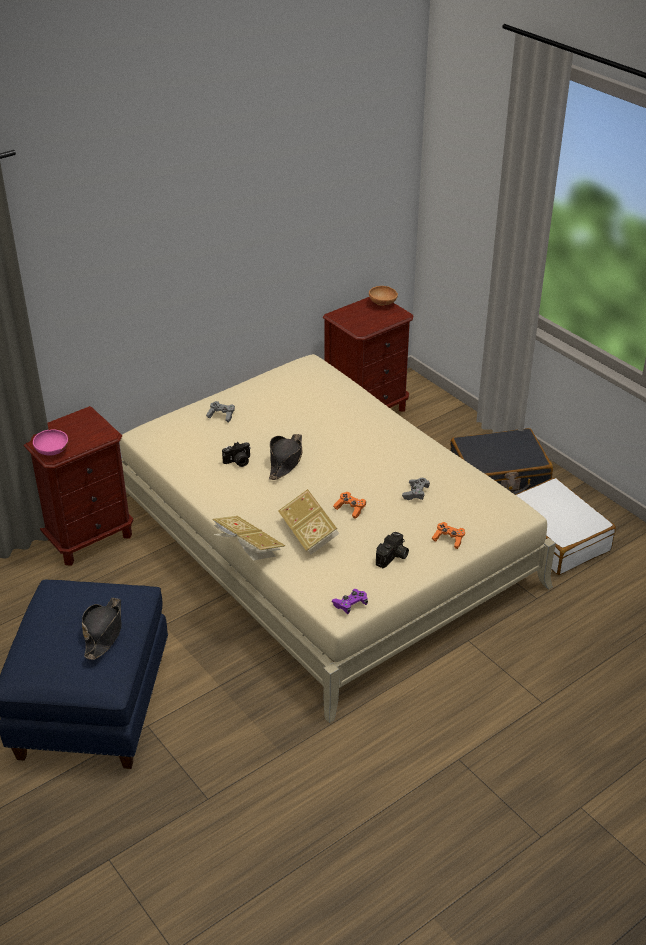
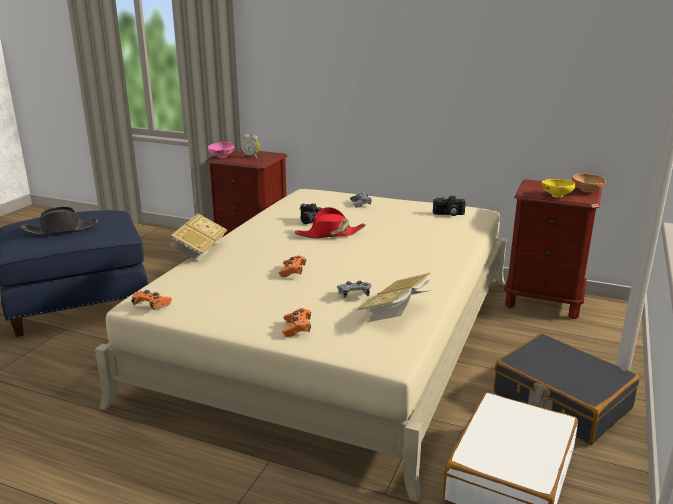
camera: 60 degrees right, 15 degrees down
(78, 432) = (251, 157): none -> alarm clock
(285, 461) = (330, 234): black hat -> red hat
(309, 534) = (239, 265): book -> book (396, 312)
(350, 605) = (151, 305): purple game controller -> orange game controller
(378, 321) = (556, 195): none -> yellow bowl
(393, 557) = (240, 308): camera -> camera (448, 214)

